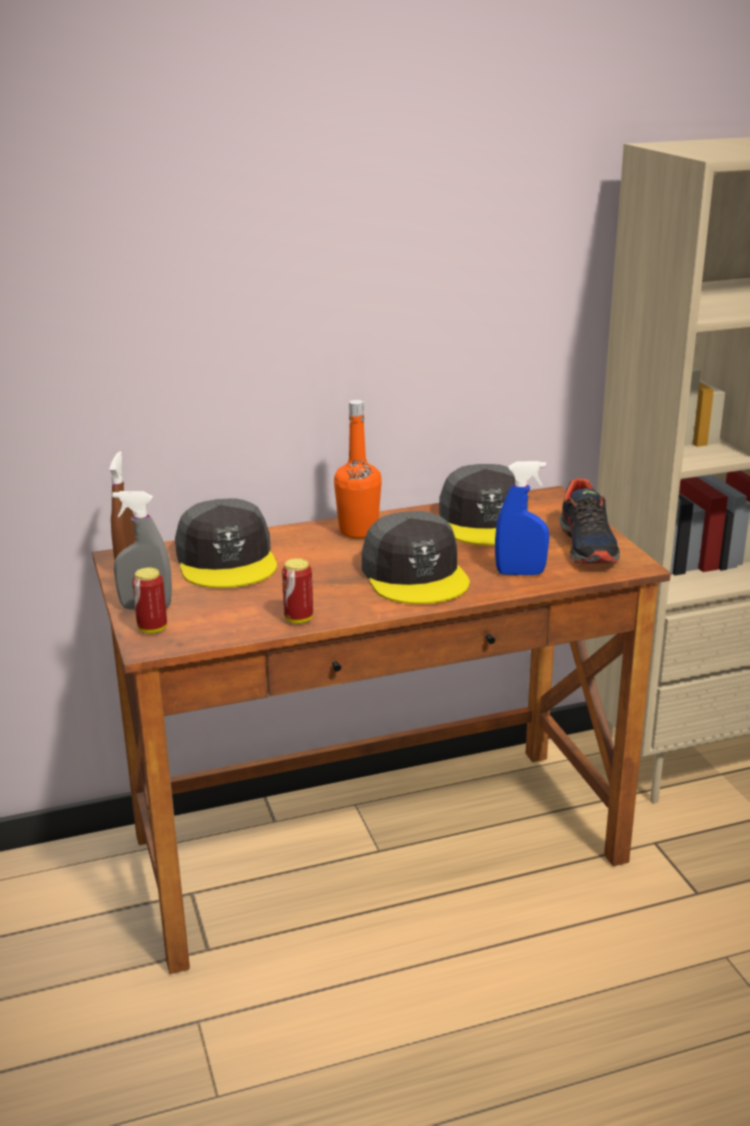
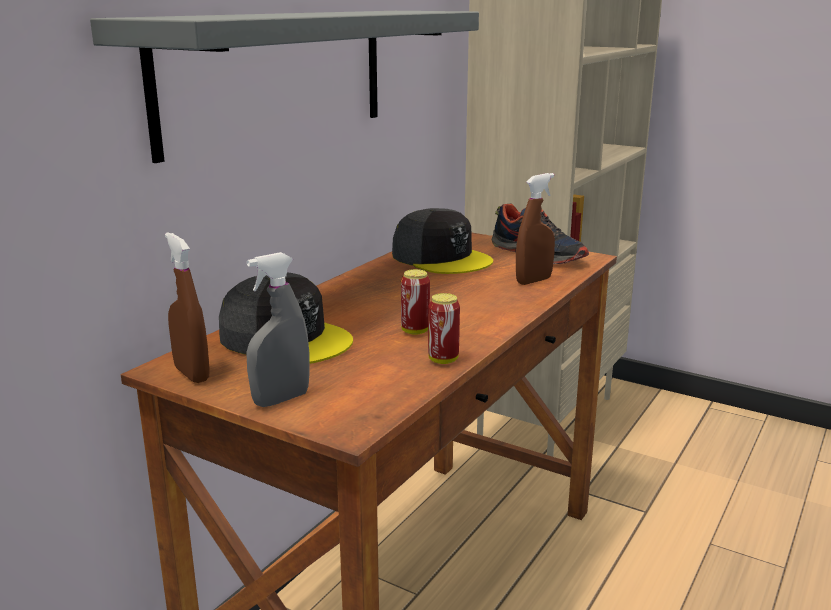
camera: 40 degrees left, 5 degrees down
(152, 629) = (326, 414): can -> can (415, 331)
(300, 317) = (278, 76): none -> grey shelf
(358, 531) = (359, 288): orange bottle -> none
(415, 575) = (465, 302): grey cap -> none
(520, 573) = (533, 281): blue spray bottle -> brown spray bottle

